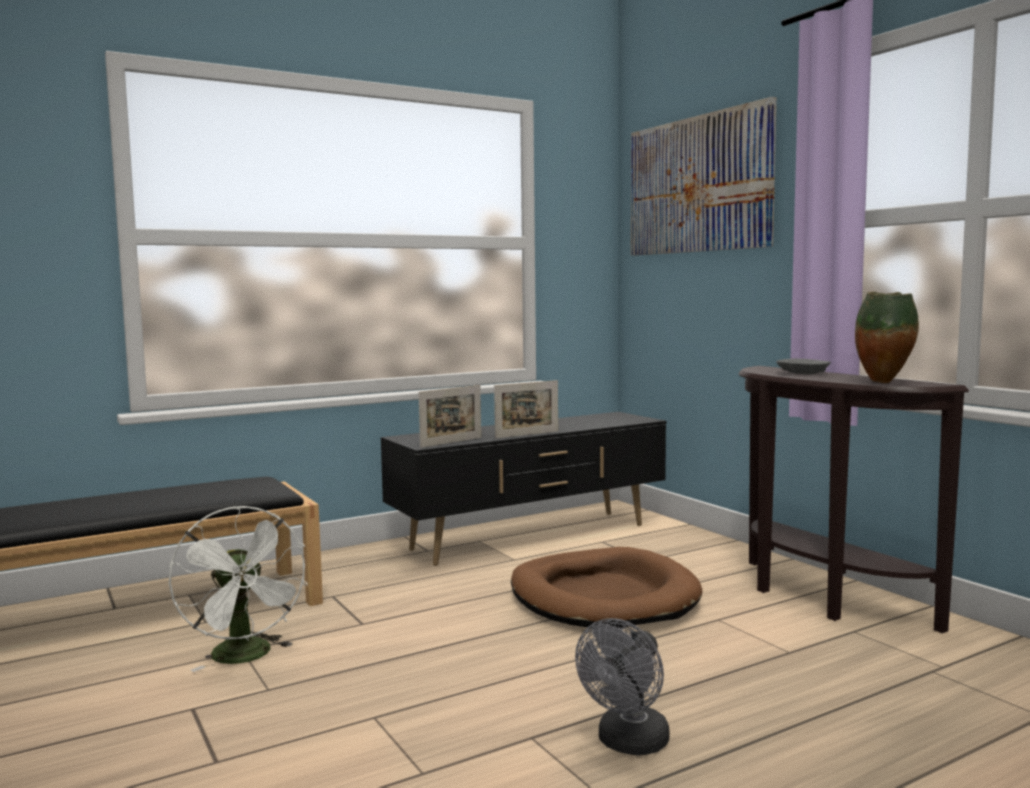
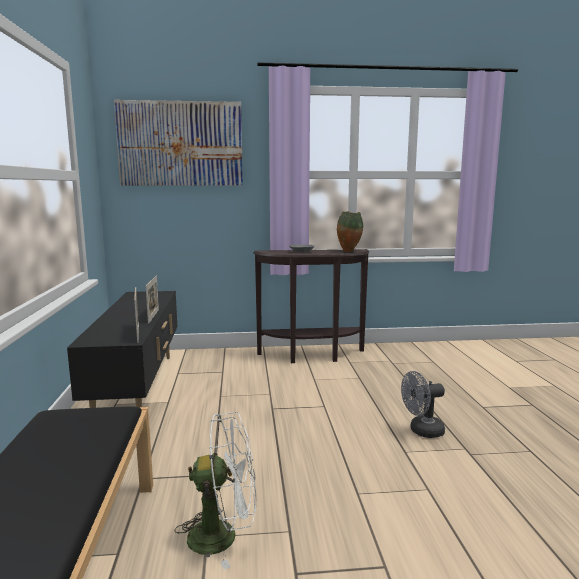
camera: 65 degrees left, 5 degrees up
(603, 597) = (259, 394): brown dog bed -> none
(628, 744) = (422, 431): grey fan -> grey fan turned 105 degrees clockwise

